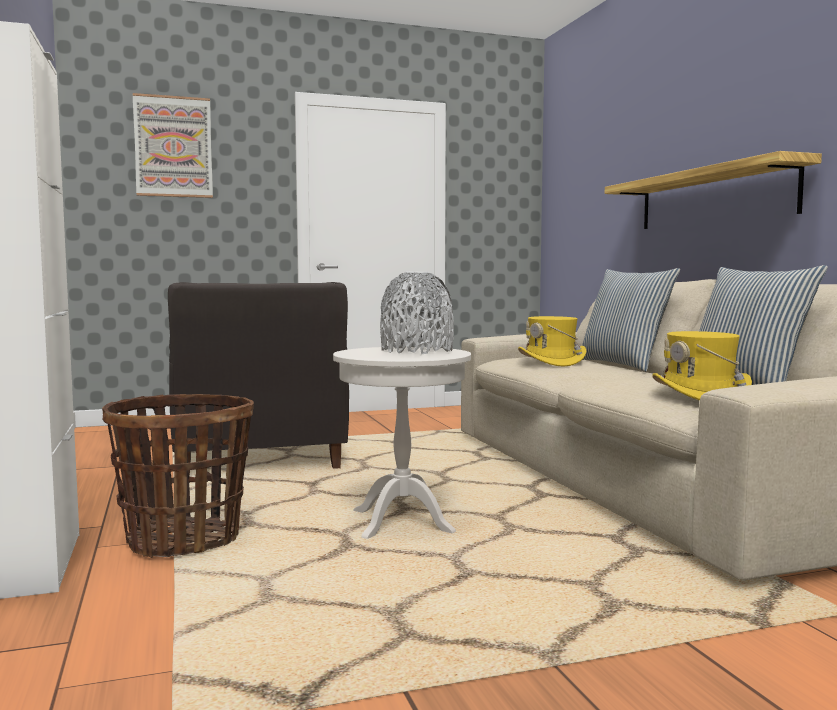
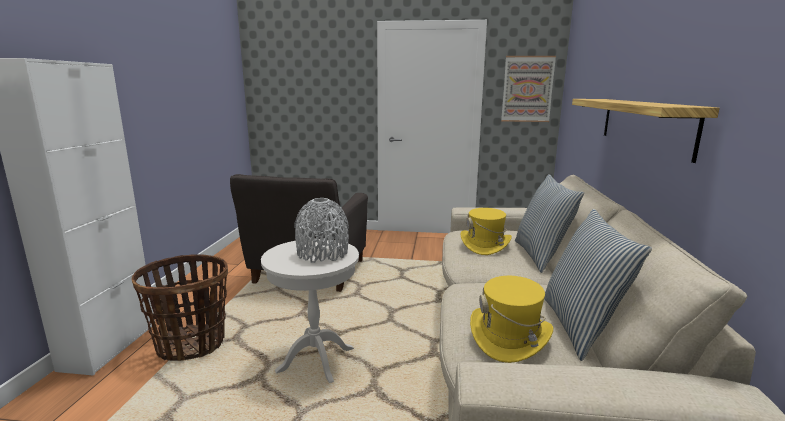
camera: 25 degrees right, 10 degrees up
(173, 147) = (302, 63): picture -> picture (527, 89)

